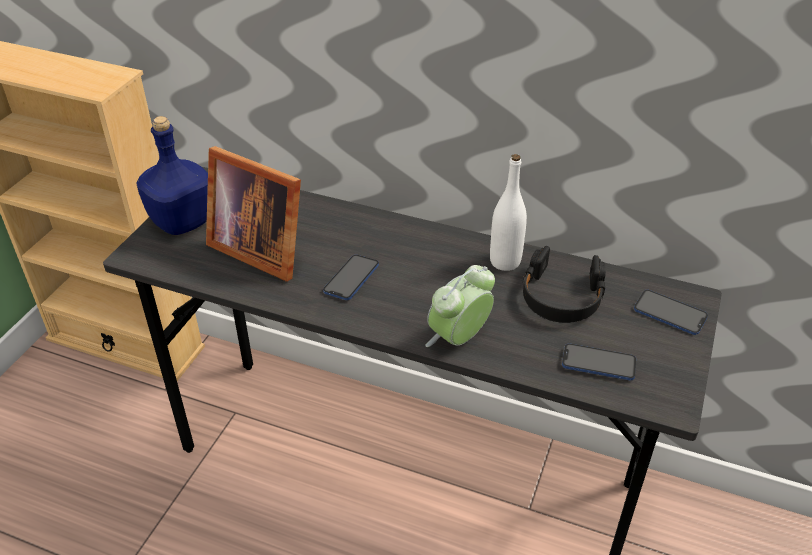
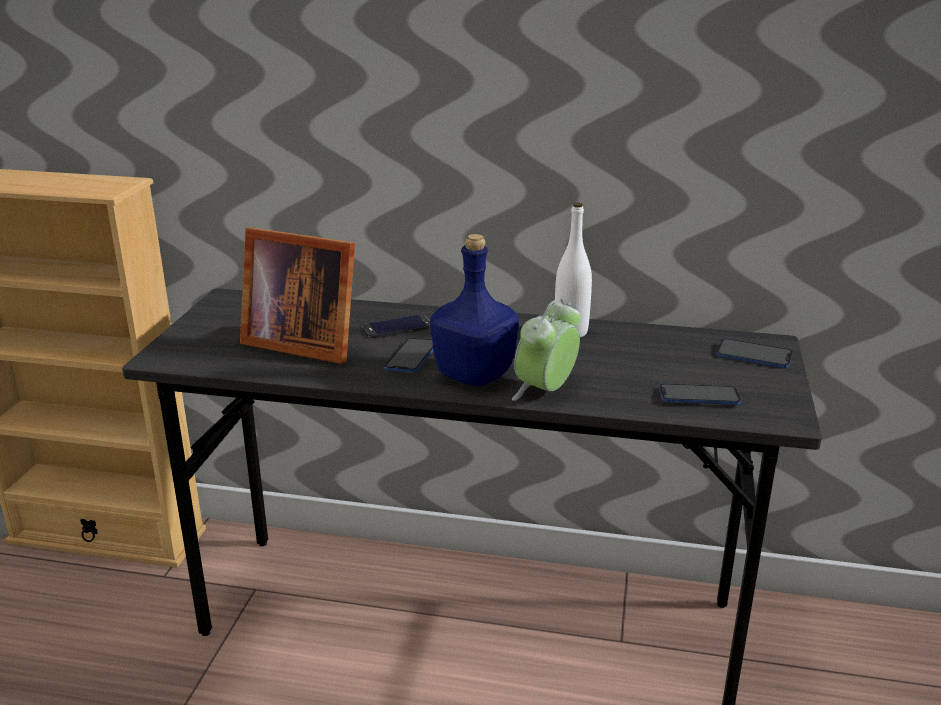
camera: 10 degrees left, 15 degrees down
(181, 222) = (205, 330): blue bottle -> blue bottle (473, 376)
(348, 237) = (397, 327): none -> phone
(561, 296) = (639, 352): black headphones -> none

